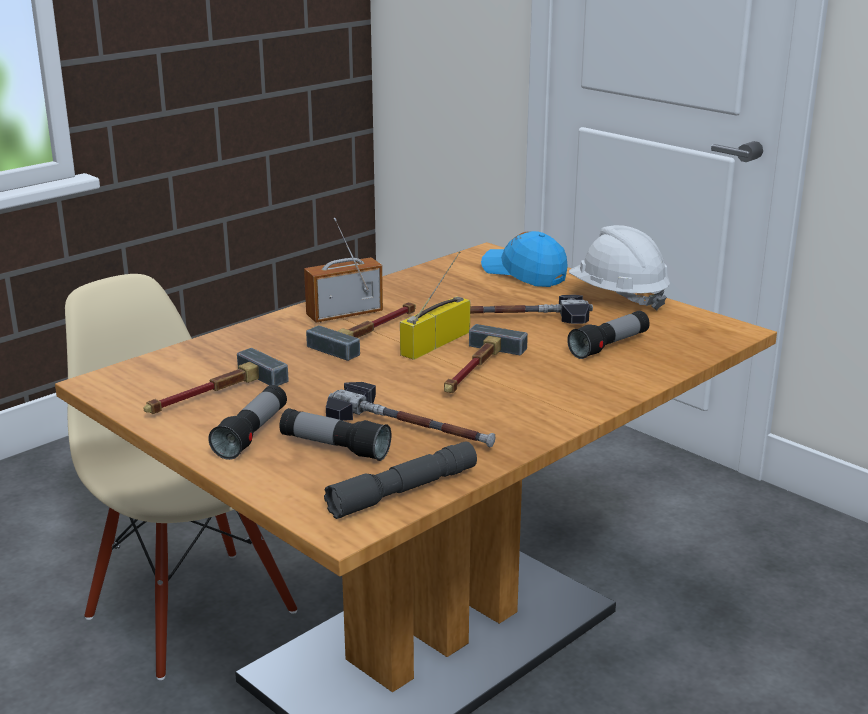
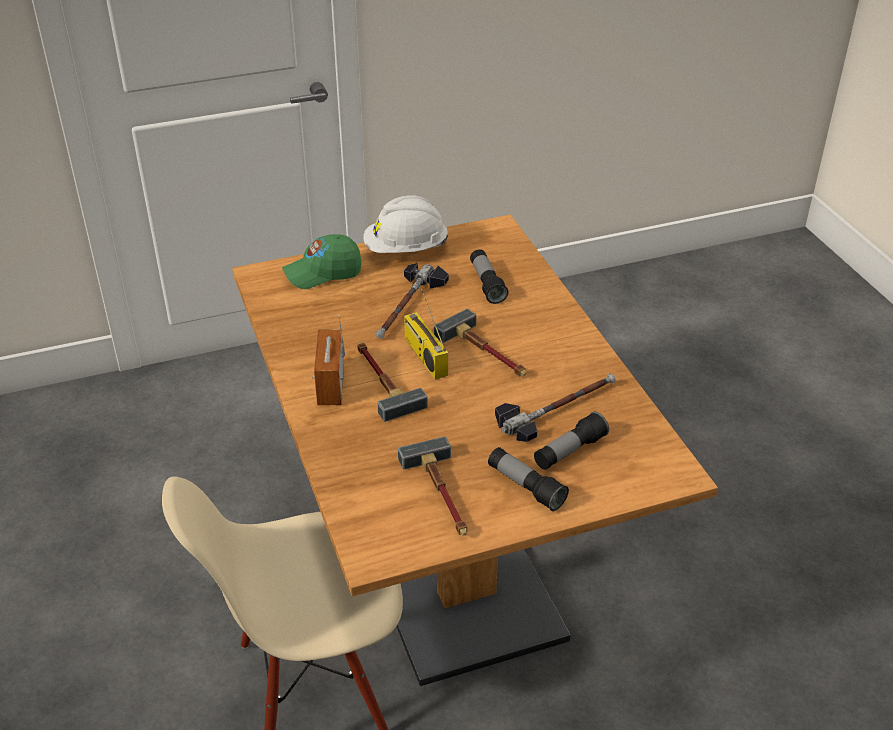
camera: 65 degrees left, 15 degrees up
(403, 491) = (647, 437): grey flashlight -> none
(524, 273) = (323, 273): blue cap -> green cap

